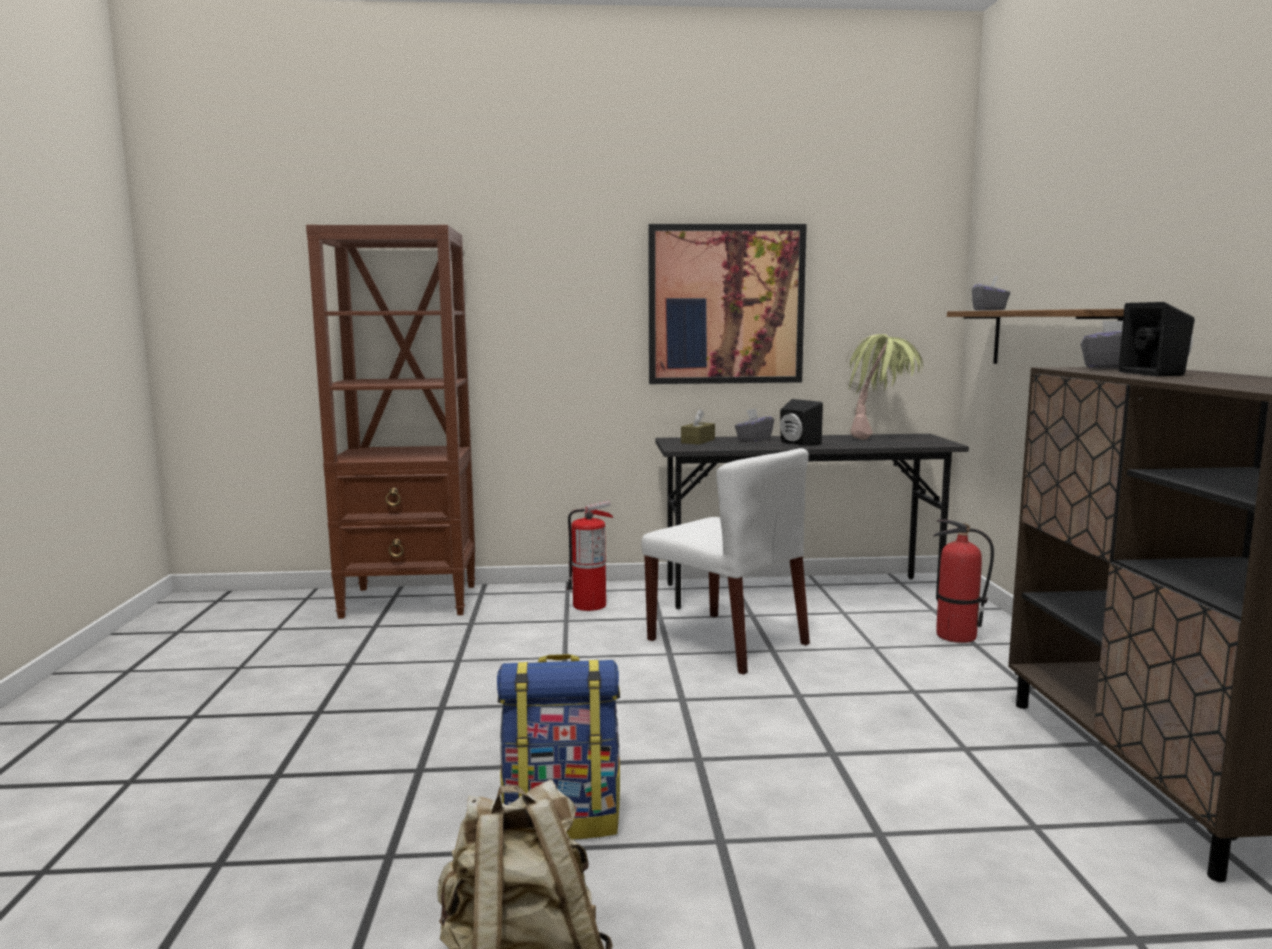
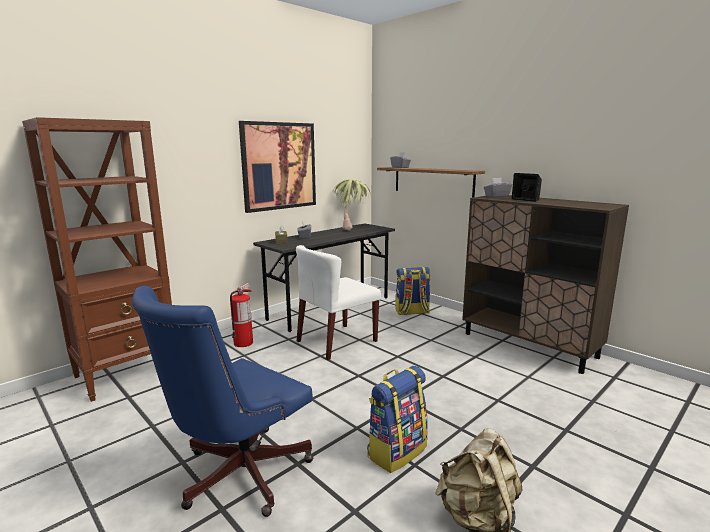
camera: 40 degrees left, 5 degrees up
(340, 750) = (237, 476): none -> blue office chair
(728, 642) = (336, 341): white chair -> white chair turned 135 degrees clockwise
(797, 443) = (328, 236): black speaker -> none
(955, 636) = (412, 312): fire extinguisher -> backpack

